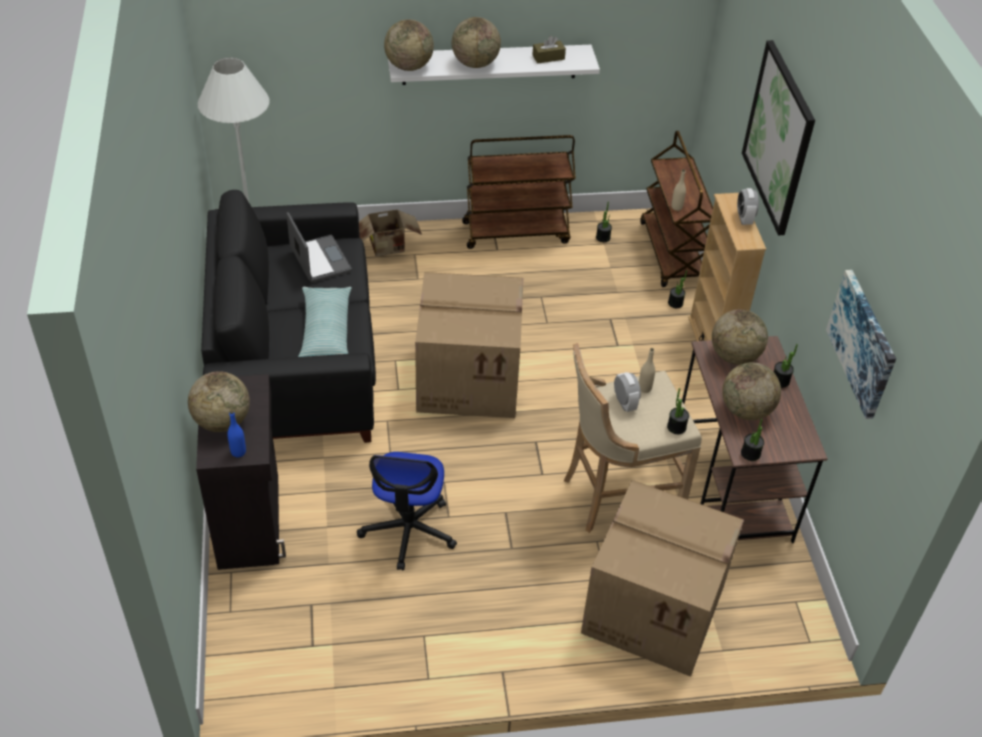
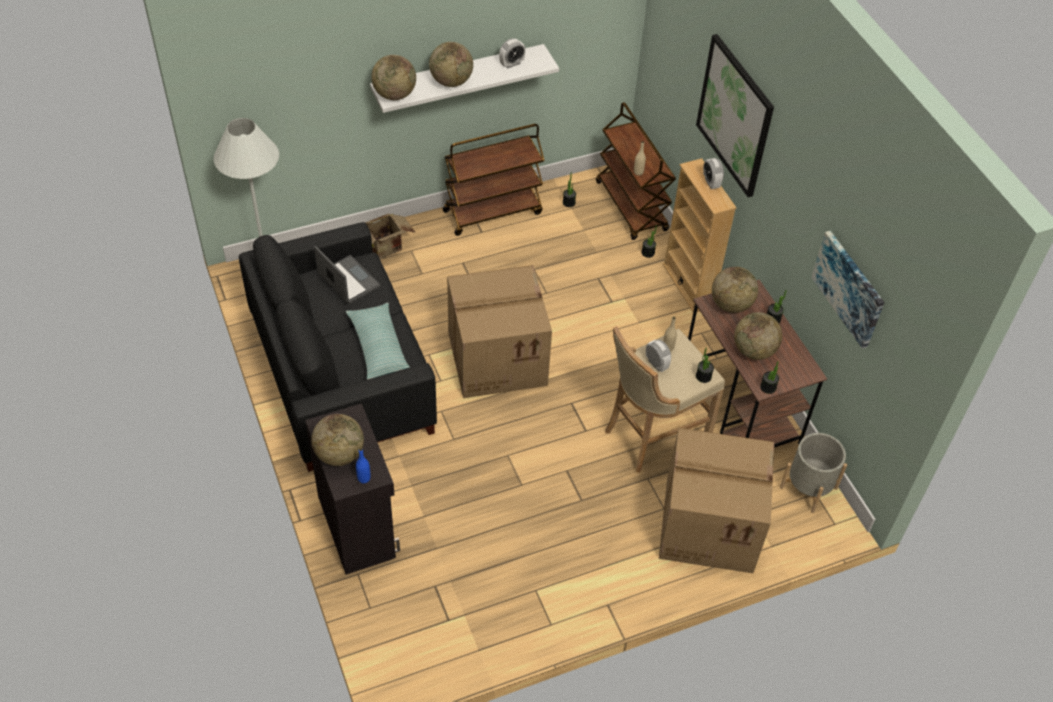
camera: 15 degrees left, 5 degrees up
(408, 531) = (493, 504): office chair -> none
(548, 57) = (512, 64): brown tissue box -> alarm clock
(789, 593) = (808, 487): none -> grey planter

